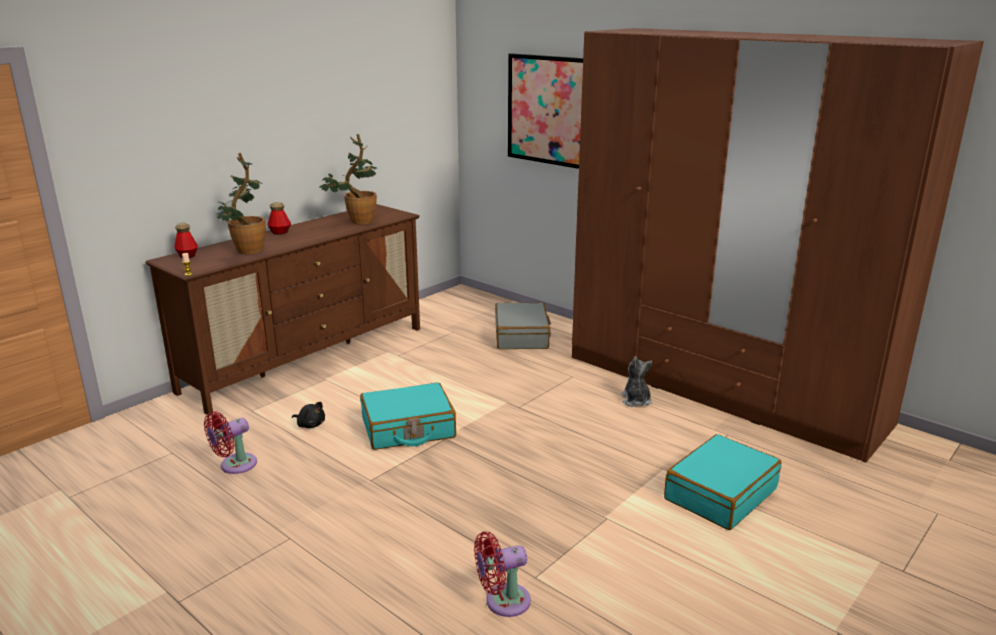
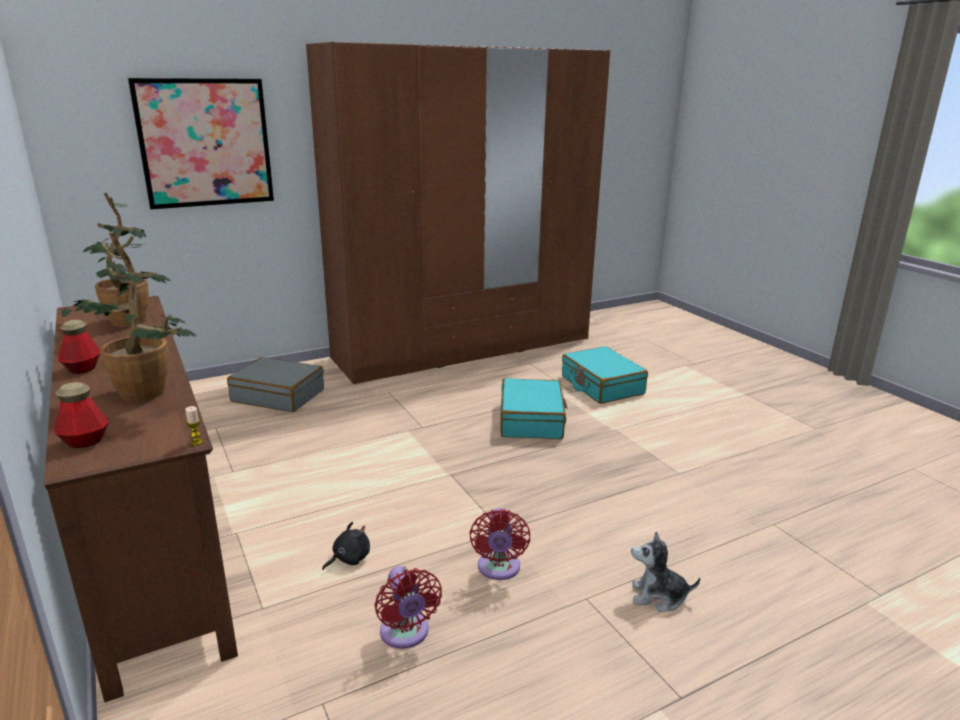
camera: 70 degrees left, 0 degrees up
(408, 429) = (414, 492): turquoise suitcase -> turquoise suitcase (531, 420)
(503, 601) = (706, 492): red fan -> red fan (498, 569)
(636, 401) = (455, 379): plush toy -> plush toy (658, 597)

